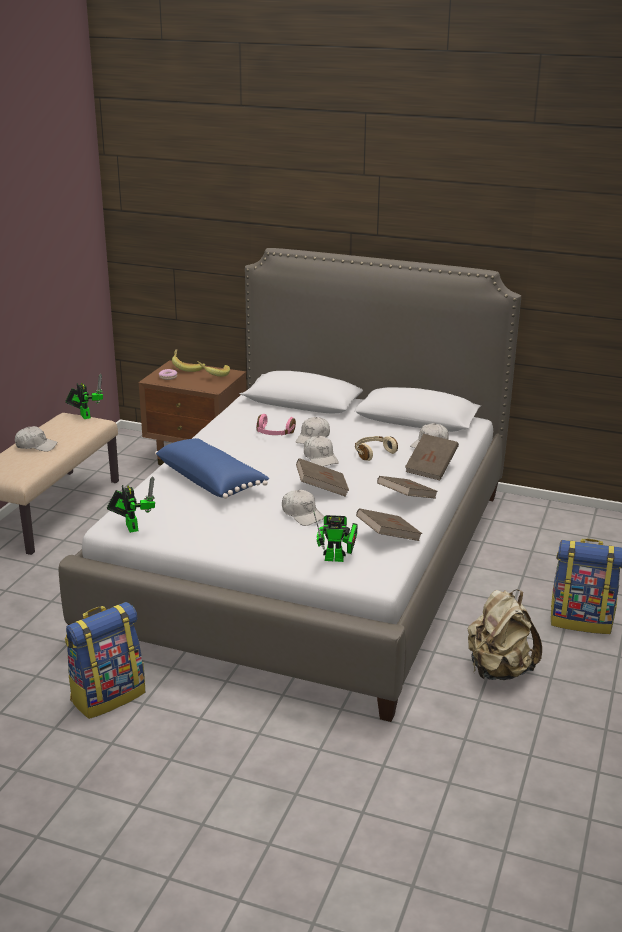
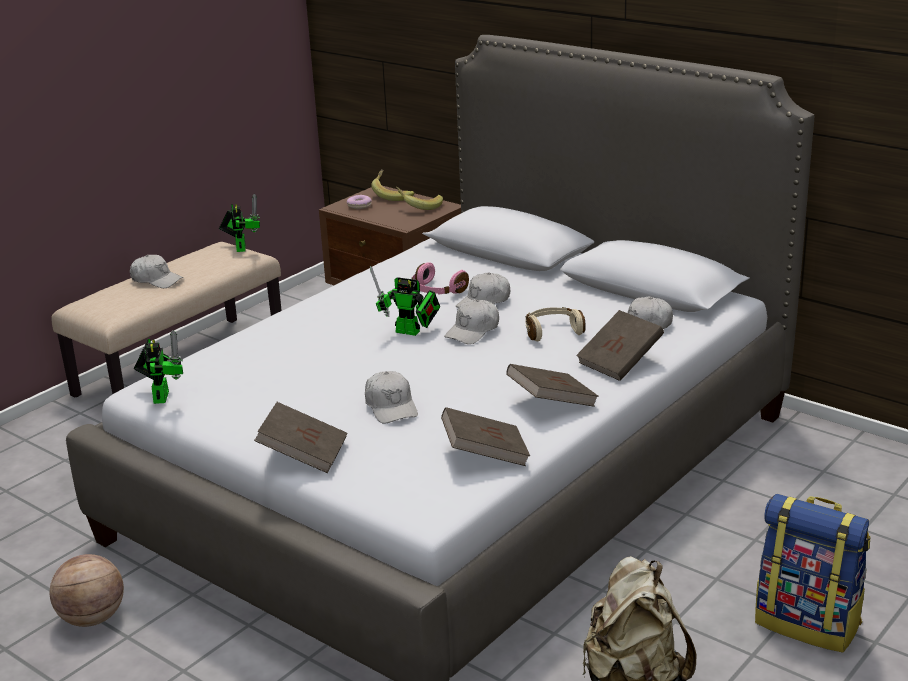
camera: 20 degrees right, 0 degrees up
(108, 696) = (92, 618): backpack -> basketball
(211, 481) = (306, 347): blue pillow -> none
(320, 458) = (473, 331): white cap -> white cap turned 45 degrees clockwise
(322, 489) = (443, 374): brown book -> brown book (304, 455)
(337, 559) = (390, 477): toy robot -> toy robot (411, 332)

